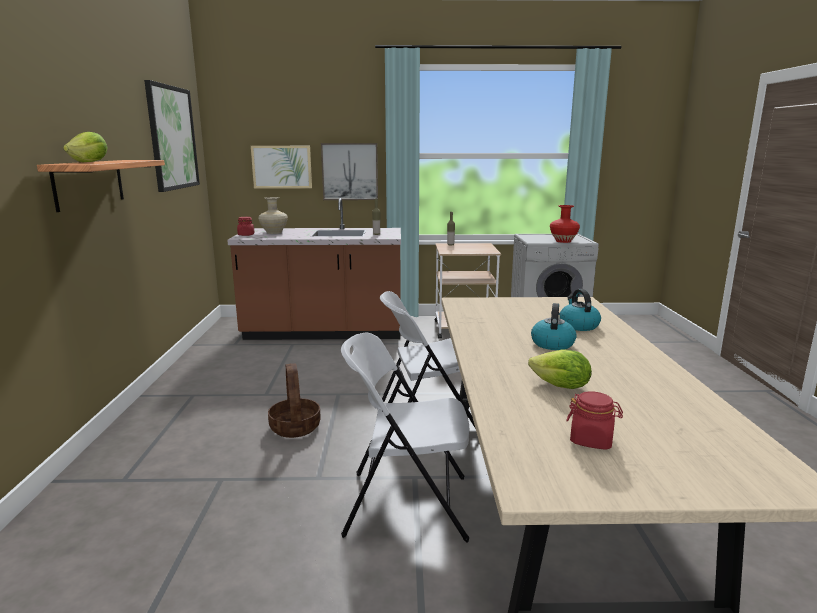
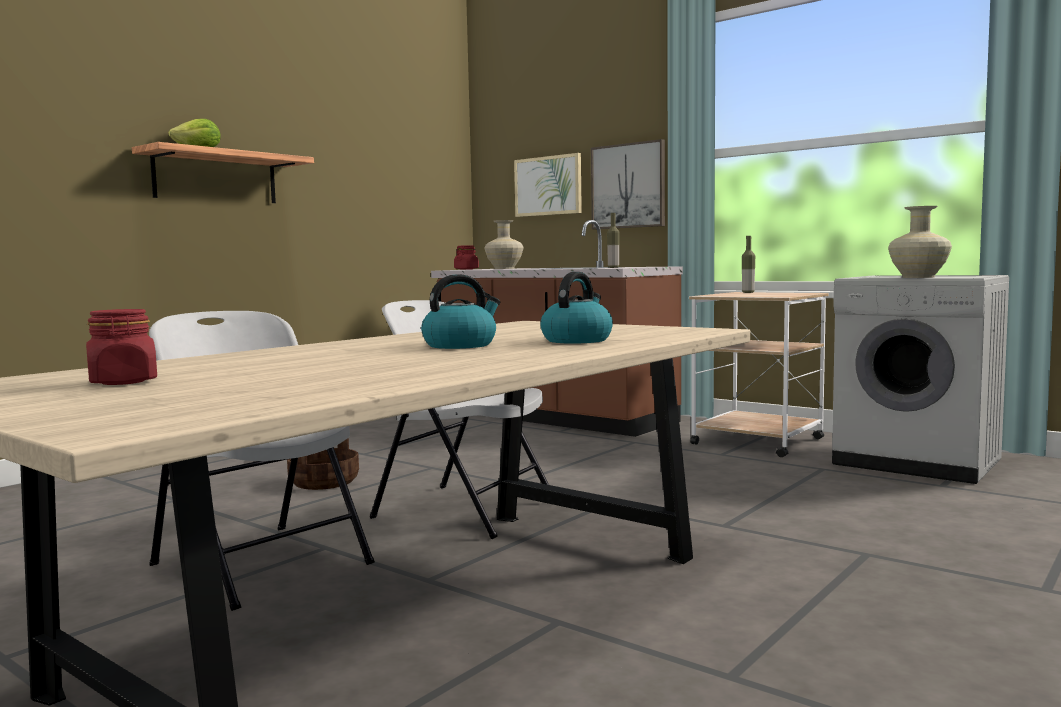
camera: 40 degrees right, 10 degrees down
(172, 138) = (395, 148): picture -> none
(561, 387) = (293, 361): lettuce -> none
(563, 241) = (919, 277): red vase -> beige vase

